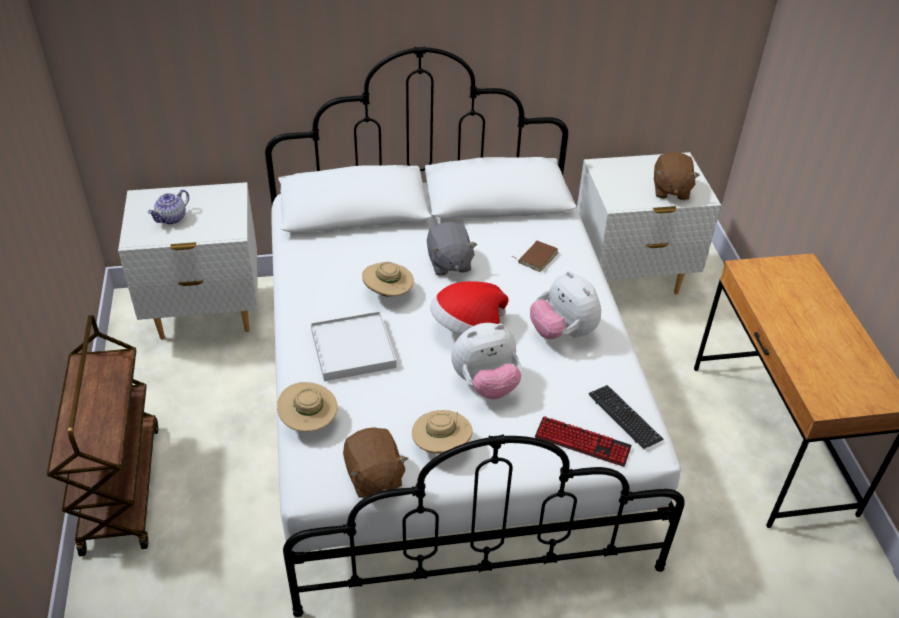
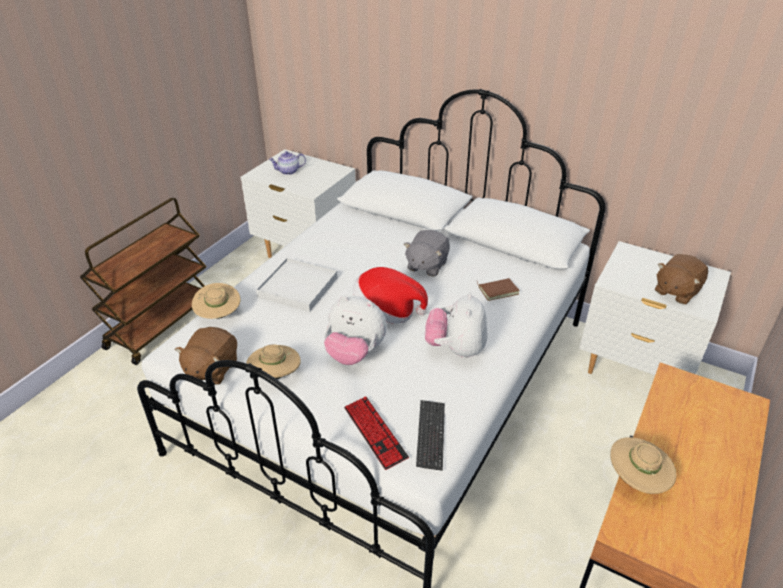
camera: 40 degrees right, 5 degrees down
(388, 293) = (362, 265): beige hat -> beige hat (637, 479)

